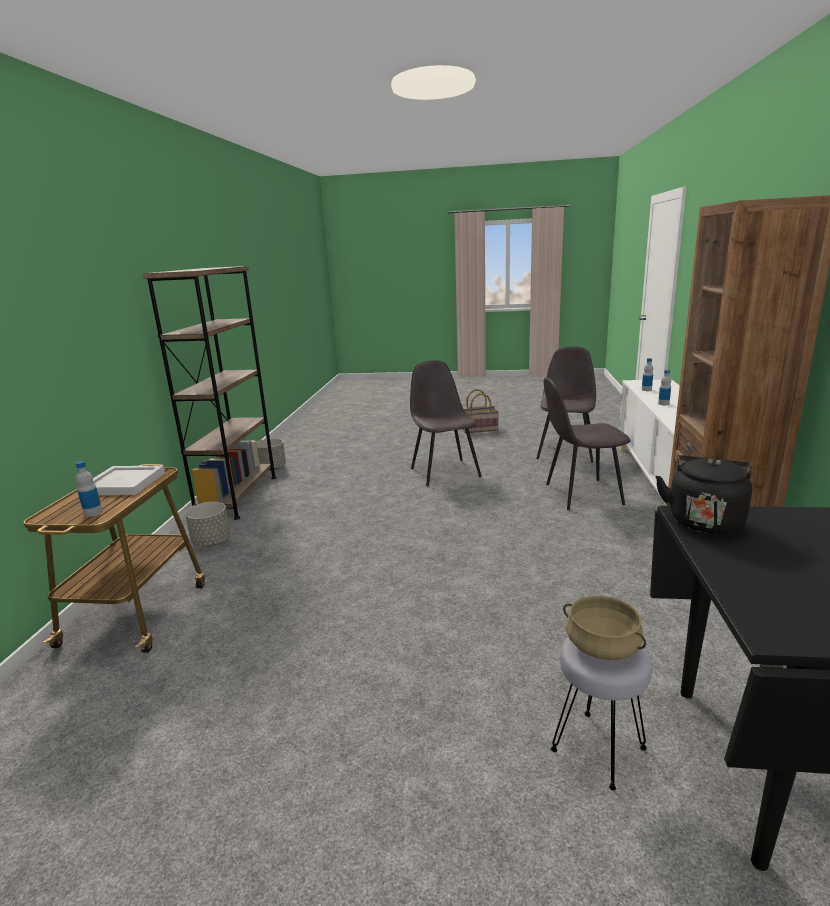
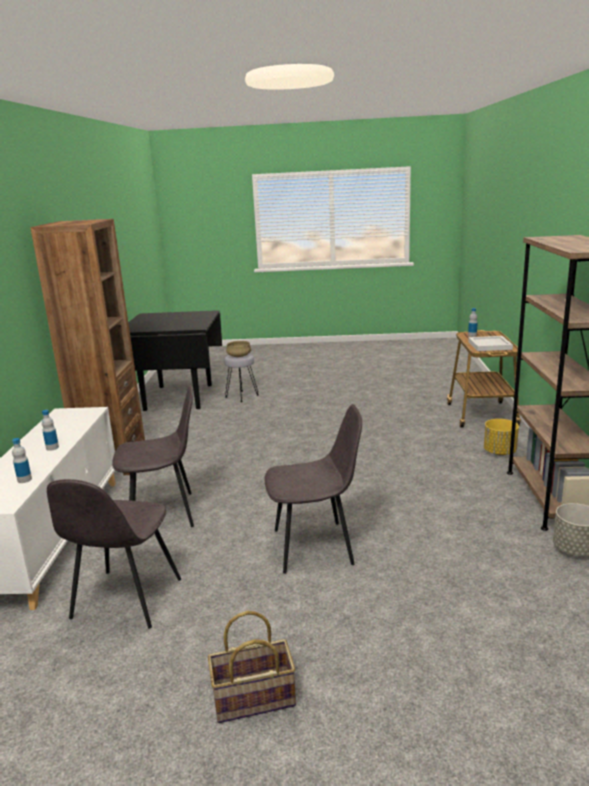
camera: 175 degrees right, 0 degrees up
(211, 542) = (500, 452): grey planter -> yellow planter
(444, 472) = (315, 546): grey chair -> grey chair turned 75 degrees counterclockwise
(704, 520) = (195, 326): black kettle -> none

